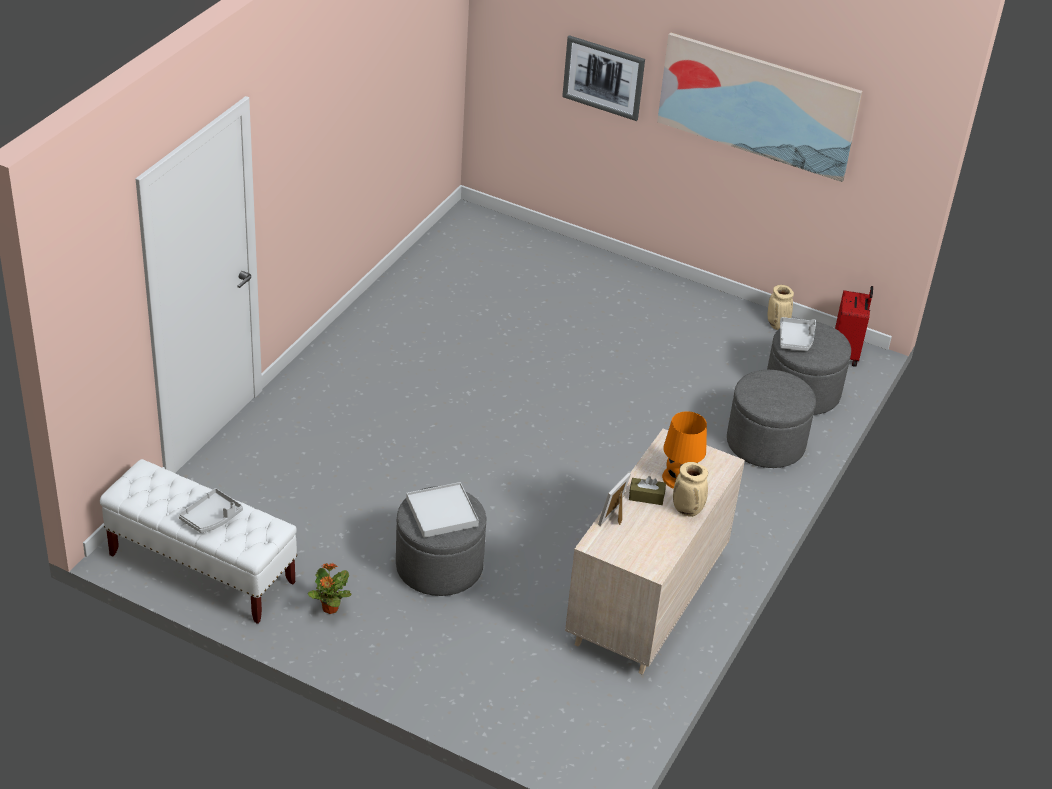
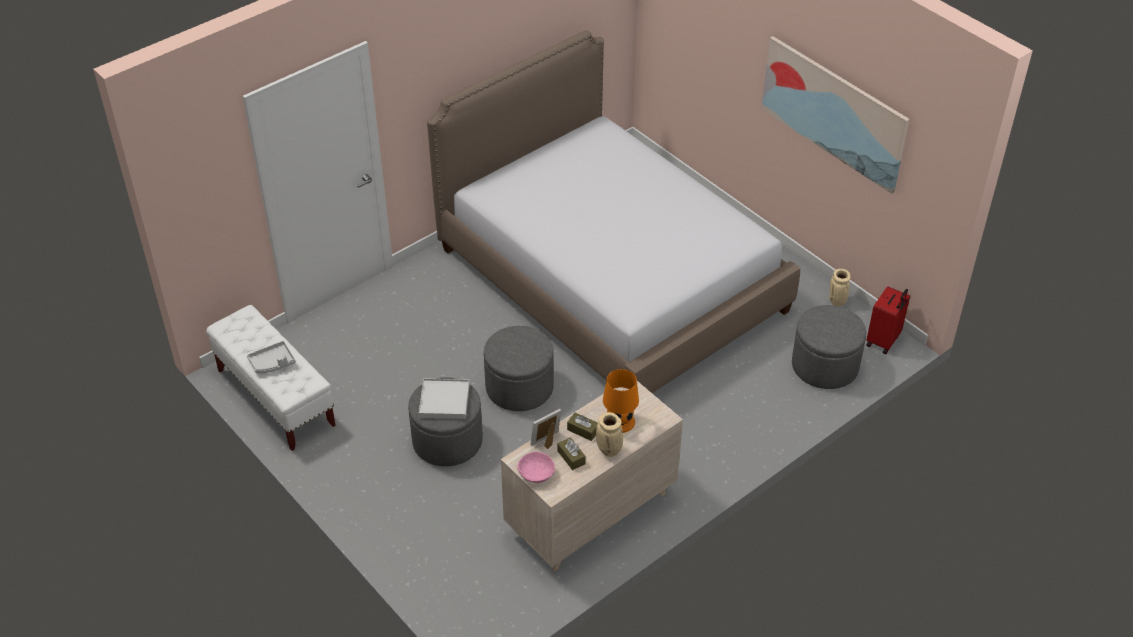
camera: 25 degrees right, 5 degrees up
(330, 609) = (349, 453): potted plant -> none
(524, 352) = (611, 279): none -> bed
(603, 77) = (726, 63): picture -> none
(623, 554) = (536, 473): none -> pink bowl
(651, 527) = (571, 457): none -> brown tissue box
(765, 443) = (767, 403): grey ottoman -> grey ottoman (519, 387)
(796, 339) = (818, 321): grey tray -> none

